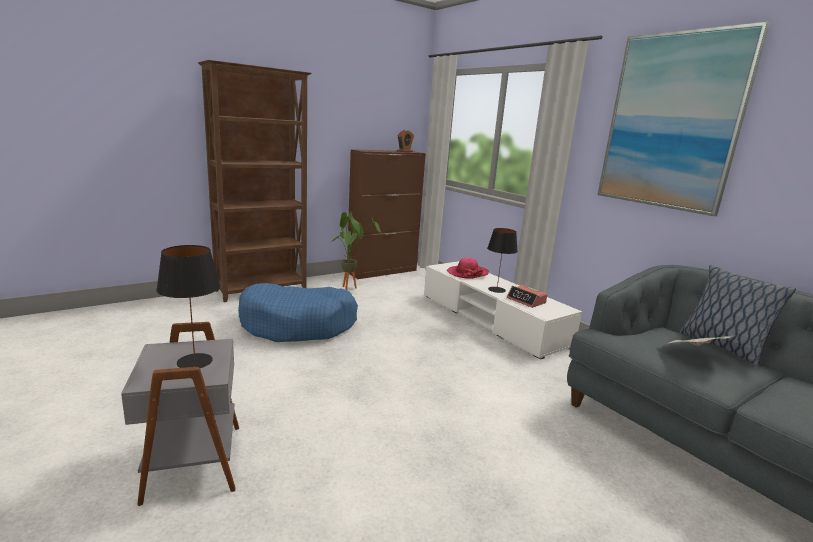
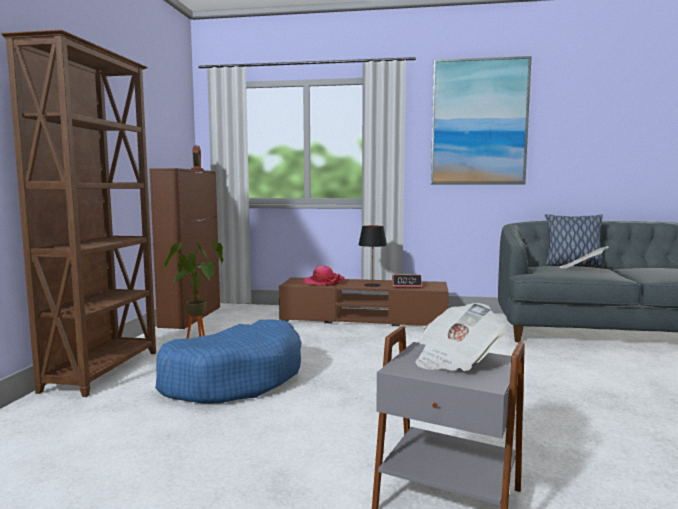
camera: 45 degrees left, 10 degrees down
(194, 361) = (456, 360): black table lamp -> newspaper
(491, 320) = (364, 319): white tv stand -> brown tv stand

